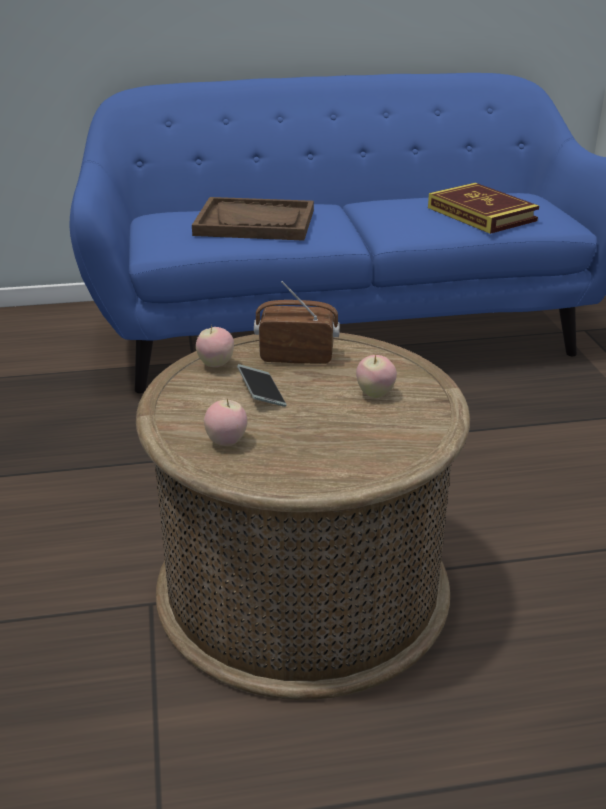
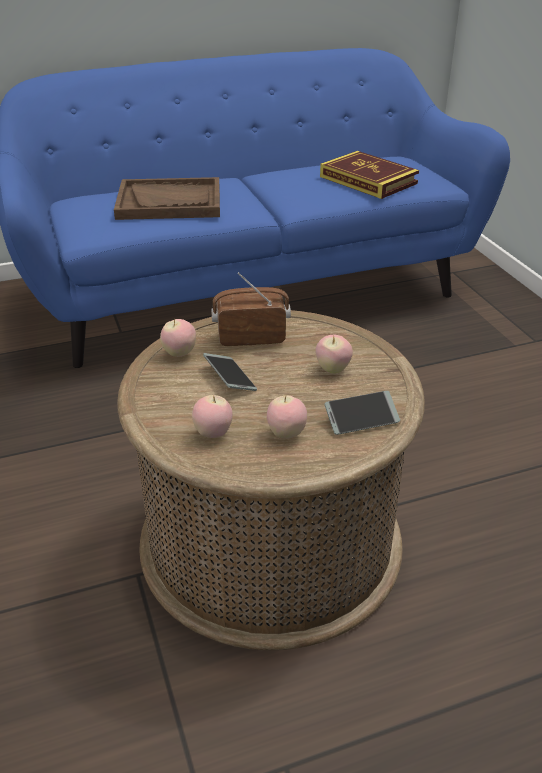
camera: 10 degrees left, 5 degrees up
(303, 450) = (286, 434): none -> apple
(389, 443) = (361, 419): none -> phone

